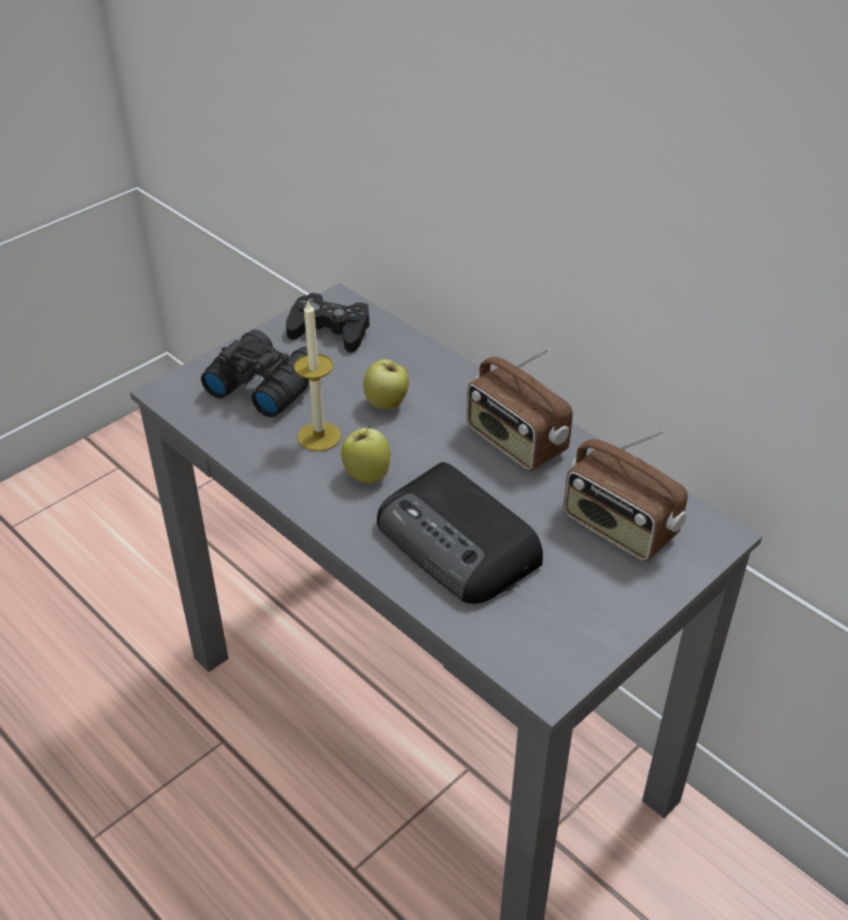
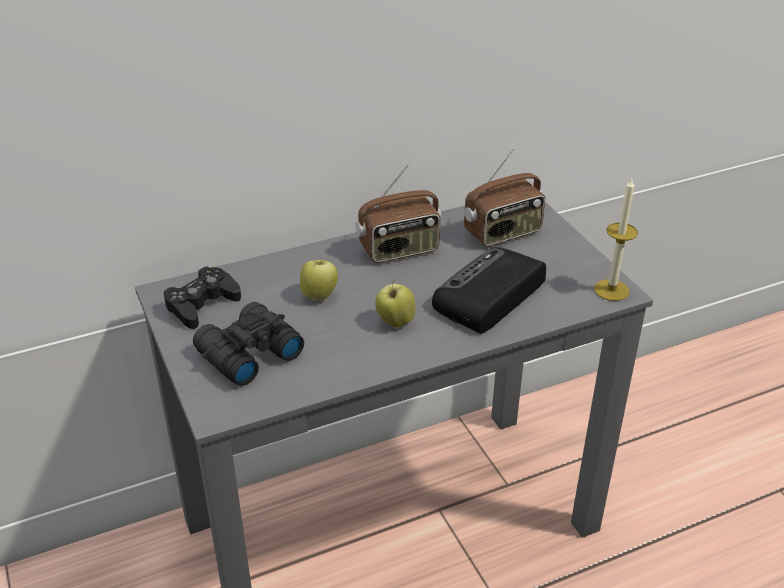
camera: 70 degrees left, 5 degrees down
(319, 436) = (336, 336): candle -> candle (611, 290)
(459, 544) = (488, 297): radio -> radio turned 150 degrees clockwise

